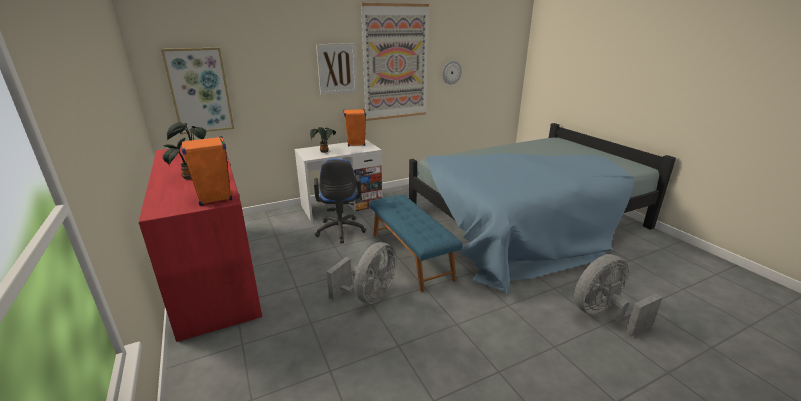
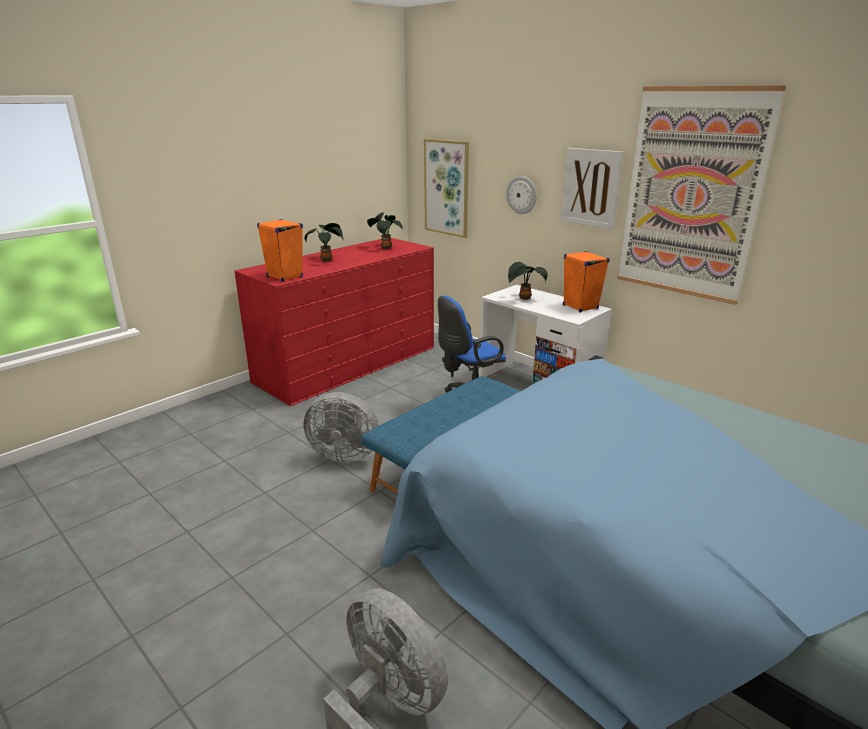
camera: 70 degrees right, 0 degrees up
(451, 72) = (824, 236): wall clock -> wall clock (522, 195)

